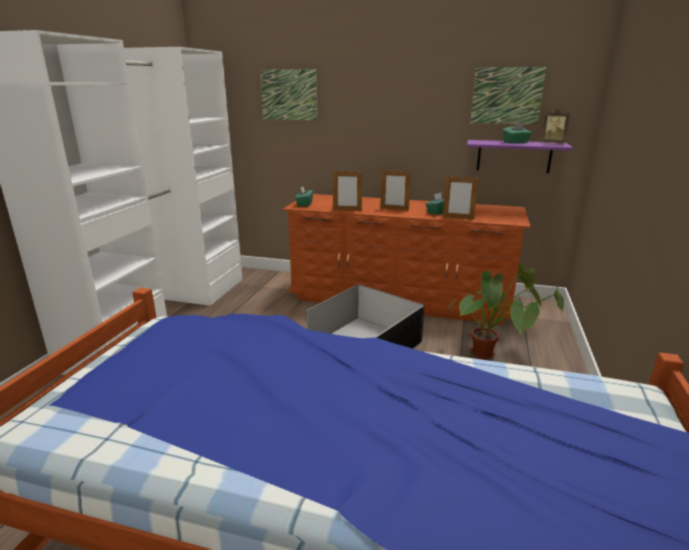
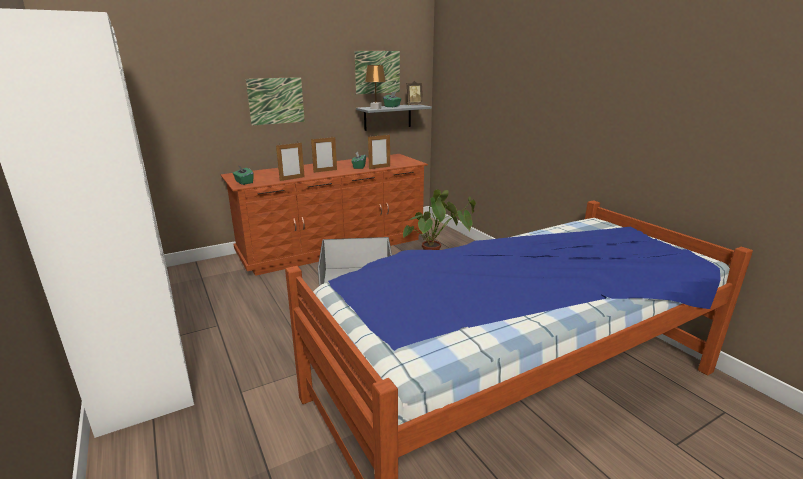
camera: 45 degrees left, 0 degrees up
(289, 95) = (186, 76): picture -> picture (276, 101)
(485, 142) = (376, 108): none -> brown table lamp
(514, 156) = (387, 117): purple shelf -> grey shelf

